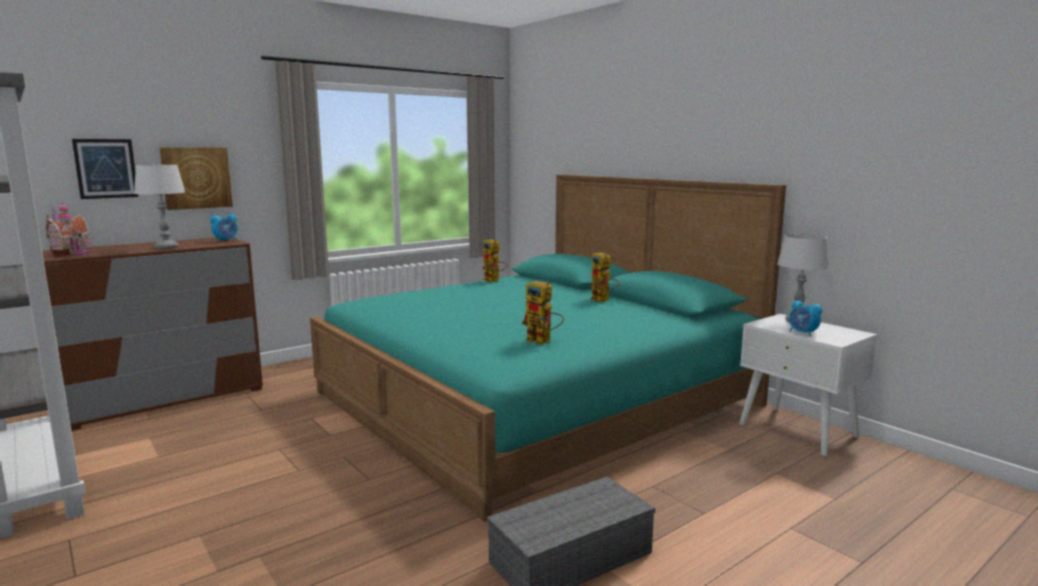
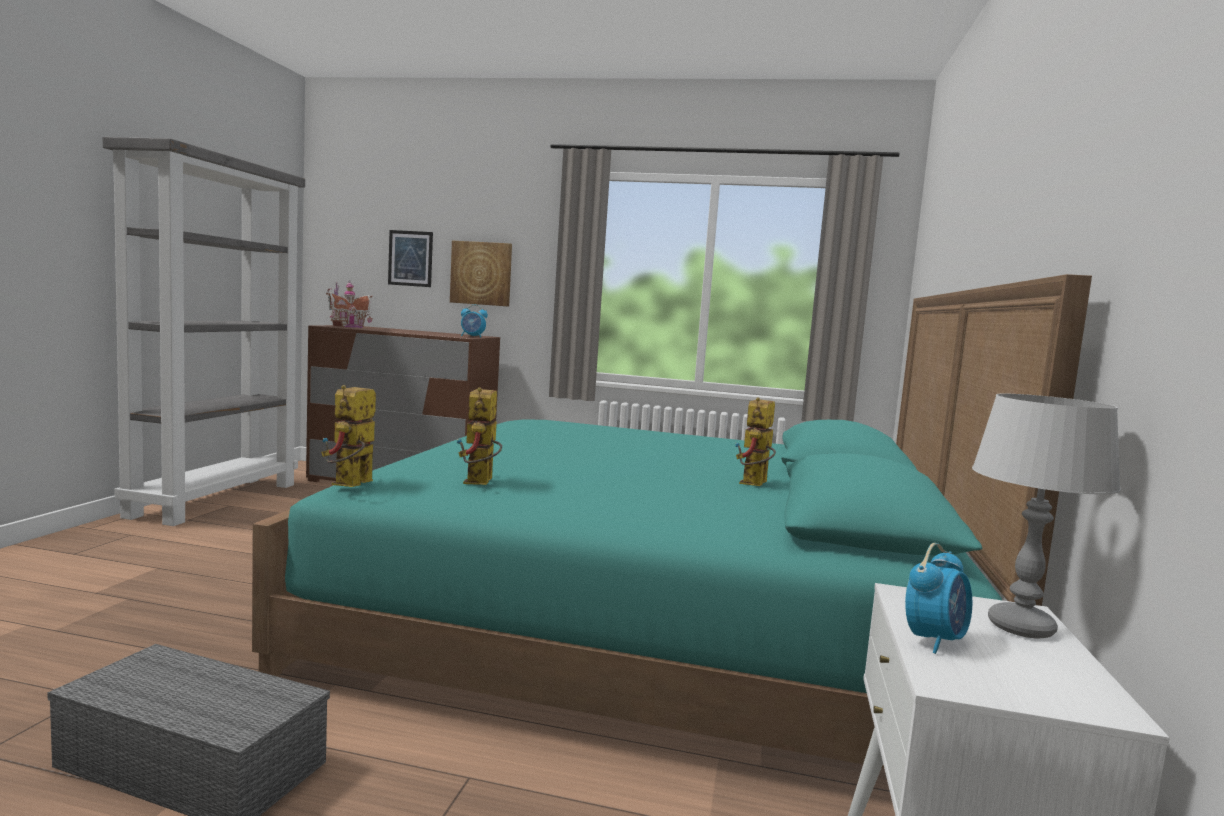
camera: 50 degrees right, 5 degrees down
(166, 247) = (410, 332): grey table lamp -> none
(494, 281) = (725, 439): toy robot -> toy robot (350, 485)
(802, 333) = (934, 640): alarm clock -> alarm clock turned 150 degrees counterclockwise

